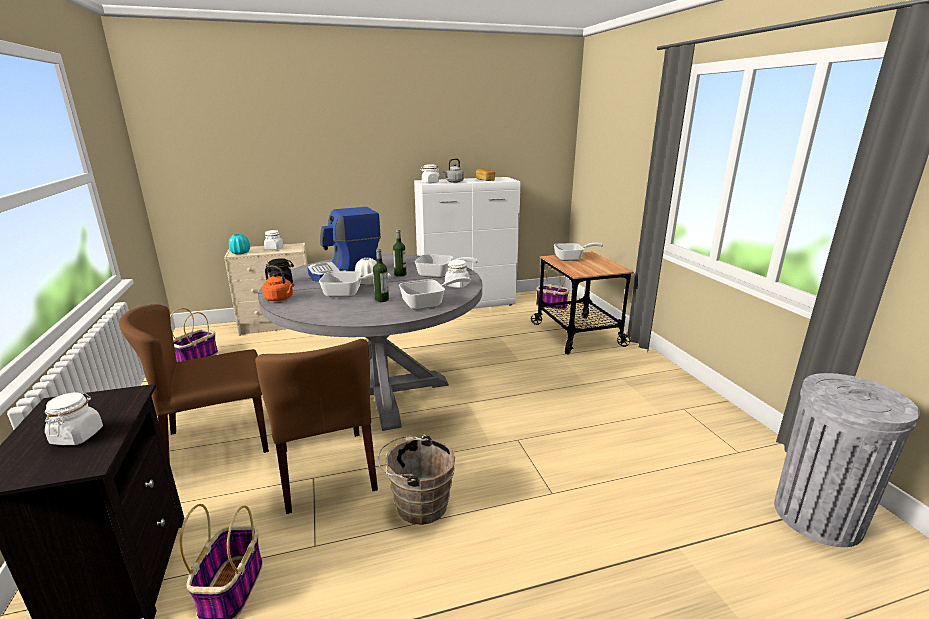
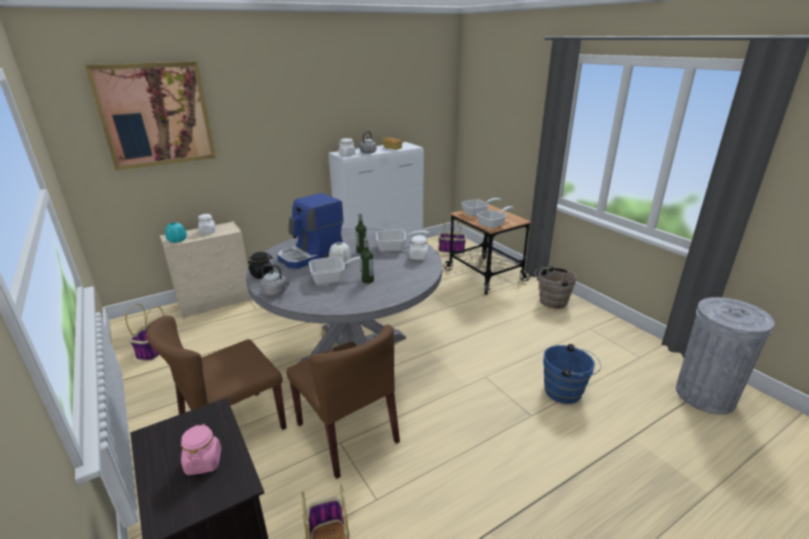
camera: 15 degrees left, 5 degrees up
(77, 436) = (203, 462): white jar -> pink jar
(235, 126) = (155, 115): none -> picture
(280, 299) = (276, 292): orange kettle -> grey kettle
(417, 504) = (437, 446): brown bucket -> brown bucket (550, 301)
(428, 304) = (410, 280): frying pan -> frying pan (493, 224)
(612, 475) = (566, 392): none -> blue bucket

